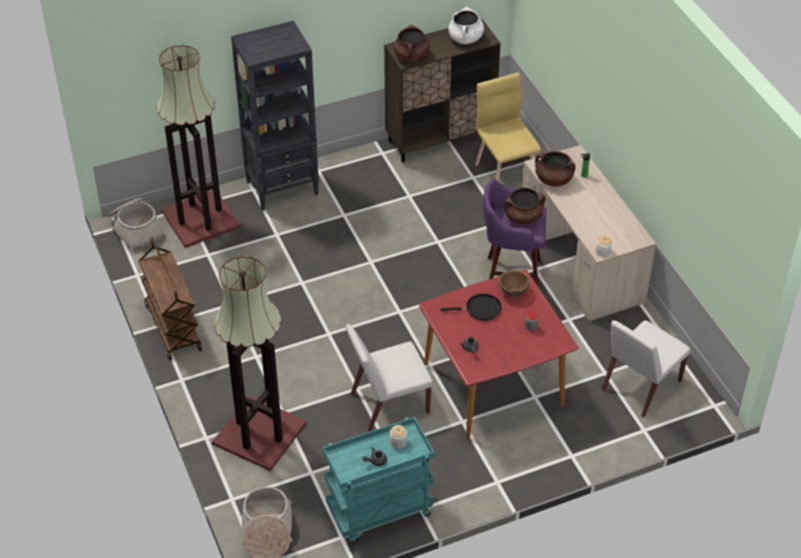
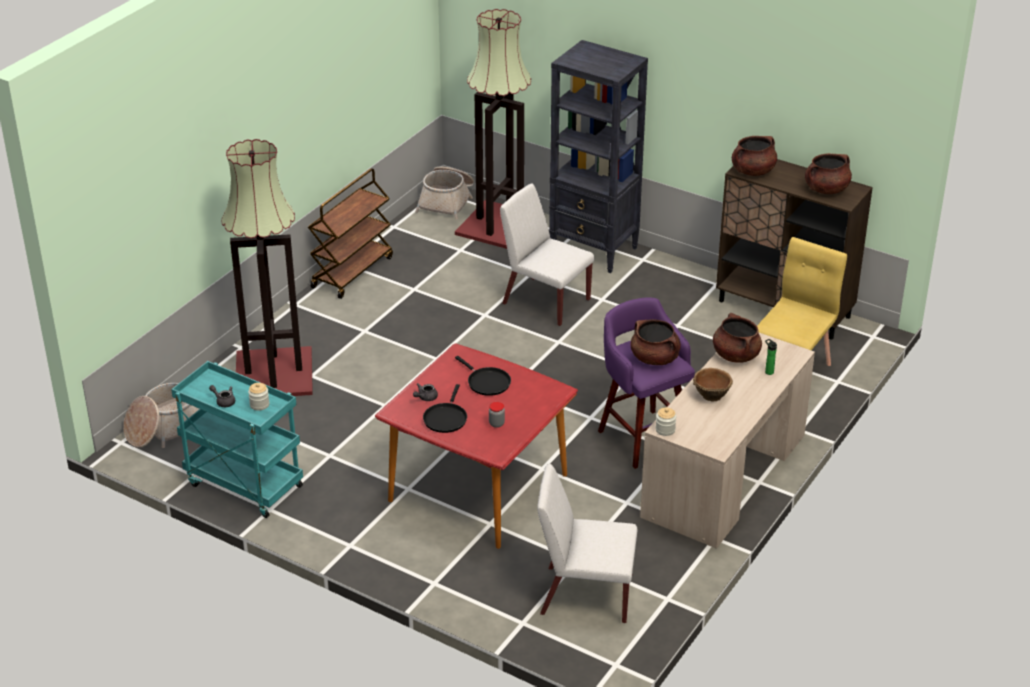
camera: 55 degrees right, 10 degrees down
(388, 403) = (384, 432): white chair -> white chair (545, 301)
(465, 38) = (826, 189): white cooking pot -> brown cooking pot
(503, 349) = (446, 418): none -> black frying pan
(512, 292) = (534, 393): brown bowl -> brown bowl (711, 395)

